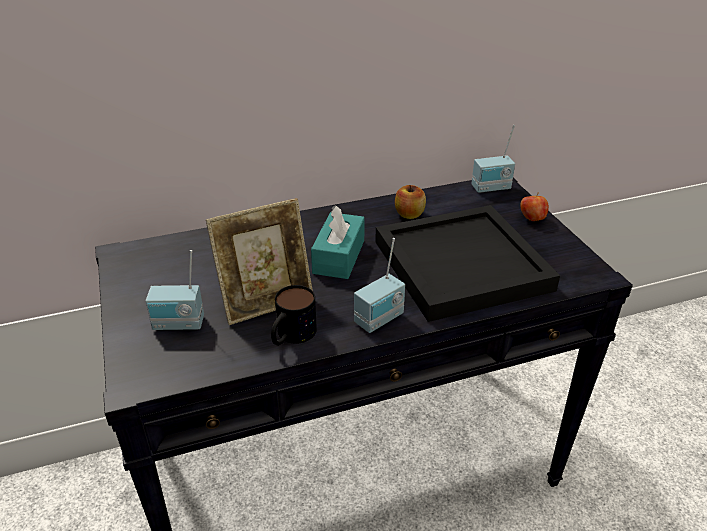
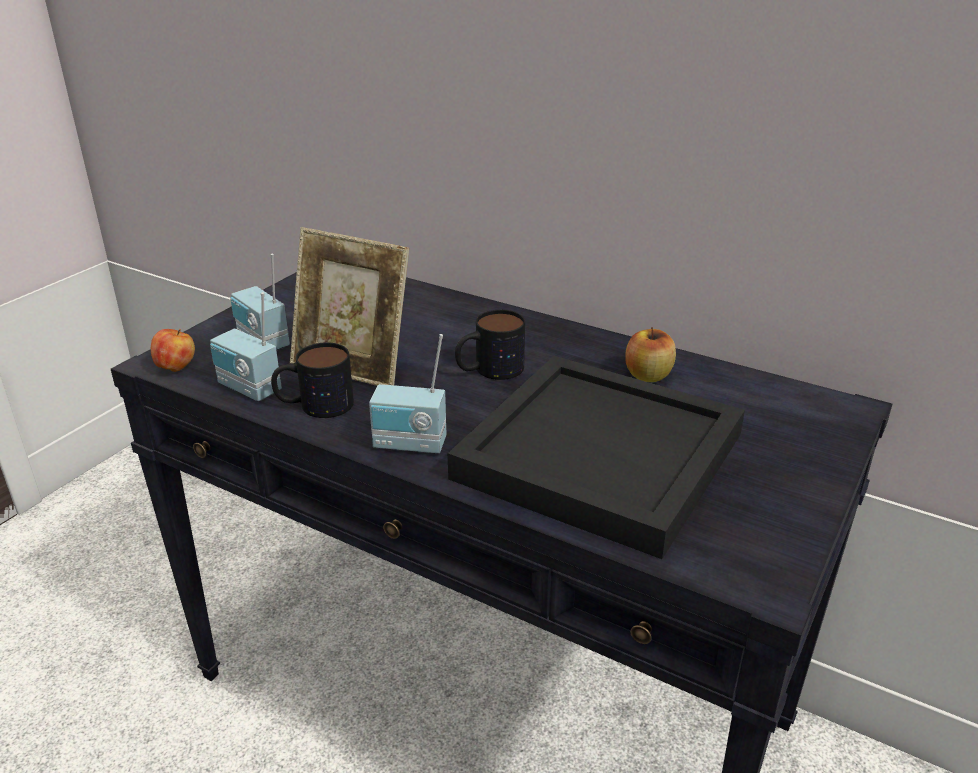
camera: 50 degrees right, 5 degrees down
(339, 257) = (489, 370): turquoise tissue box -> mug
(491, 188) = (821, 407): radio -> radio (248, 389)
(532, 219) = (808, 469): apple -> apple (176, 367)

